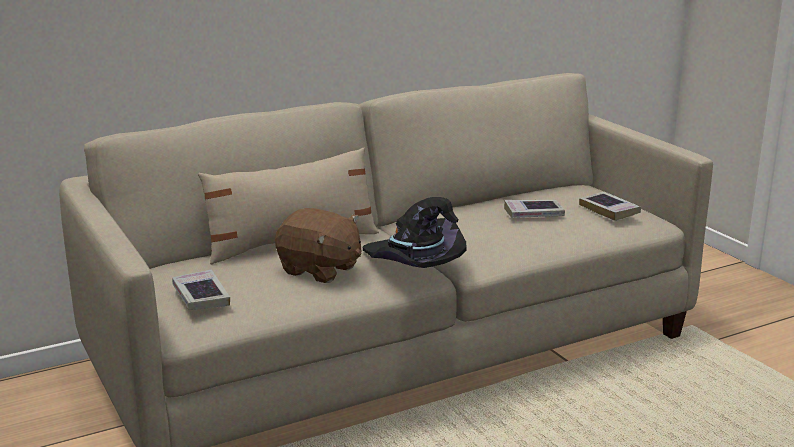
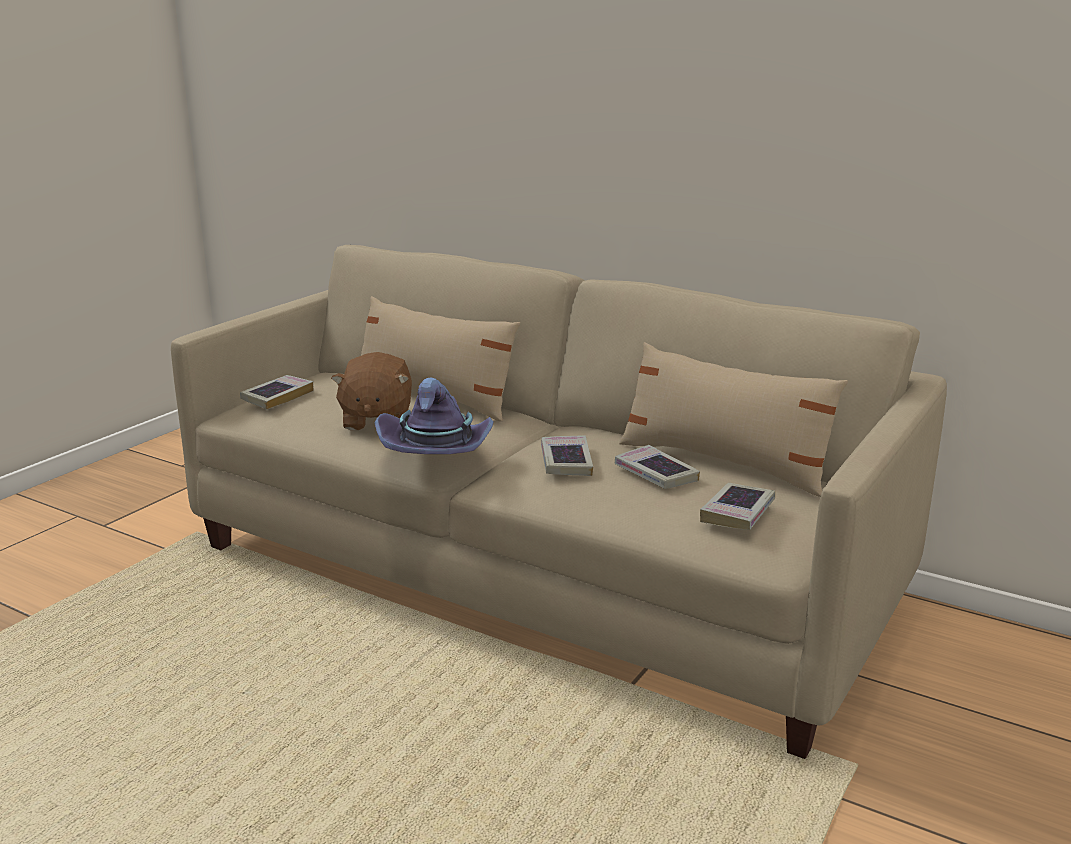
camera: 60 degrees right, 0 degrees up
(414, 263) = (437, 451): black hat -> purple hat
(485, 230) = (566, 461): none -> book
(529, 196) = (723, 463): none -> beige pillow

